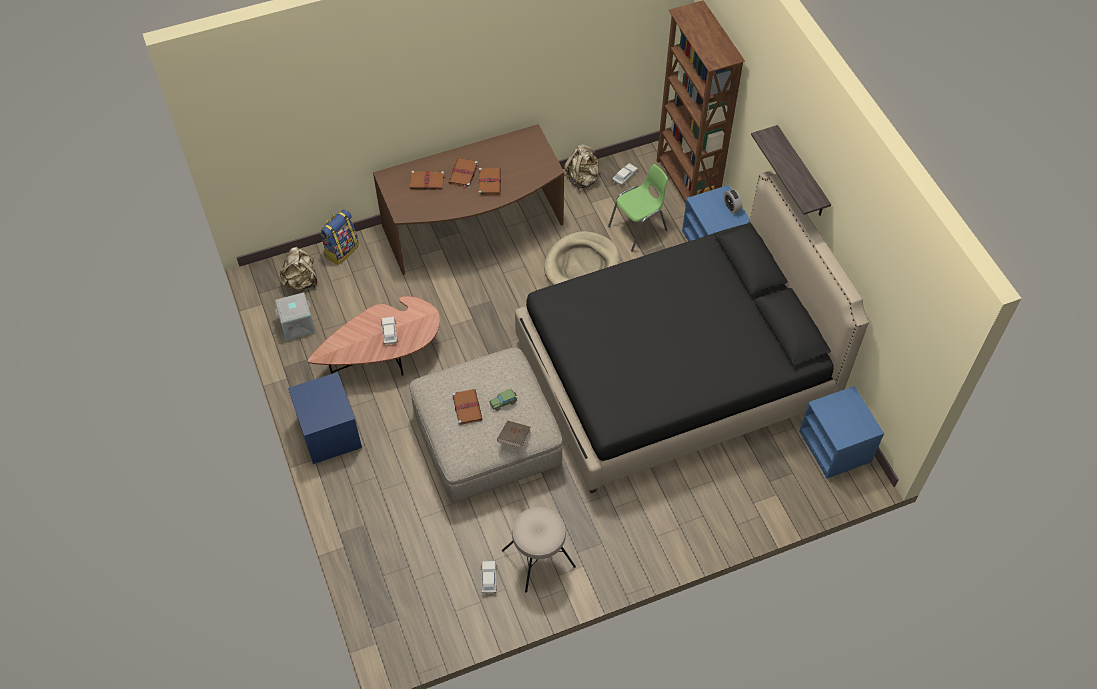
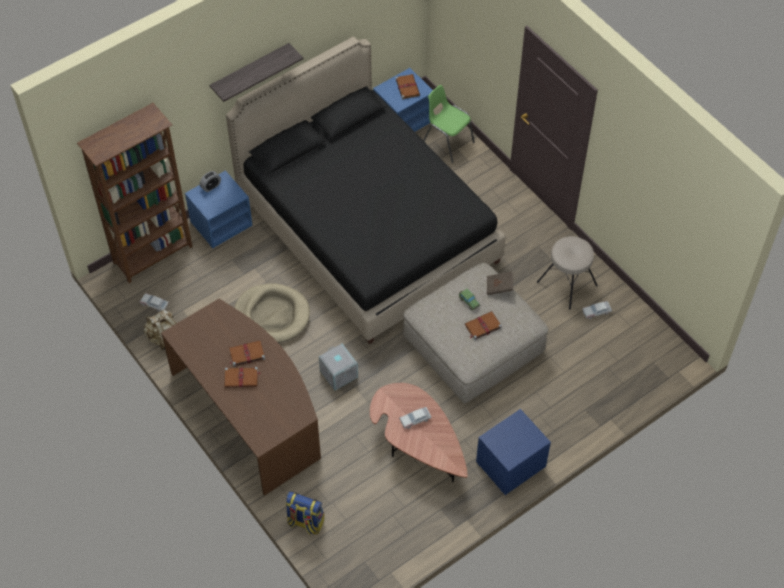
camera: 105 degrees left, 0 degrees up
(297, 324) = (404, 531): grey storage box -> grey storage box (338, 374)
(301, 281) = (353, 545): beige backpack -> none
(427, 181) = (258, 405): brown book -> brown book (407, 87)
(638, 229) = (217, 281): green chair -> green chair (447, 142)

